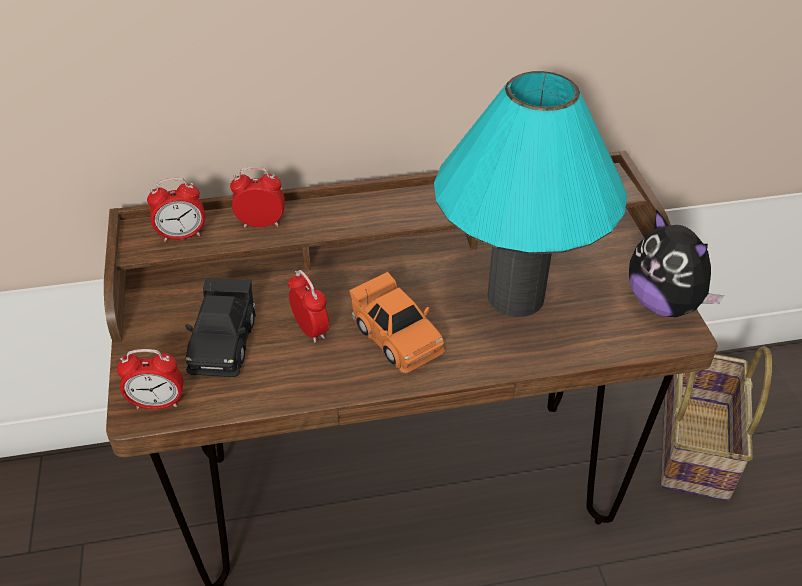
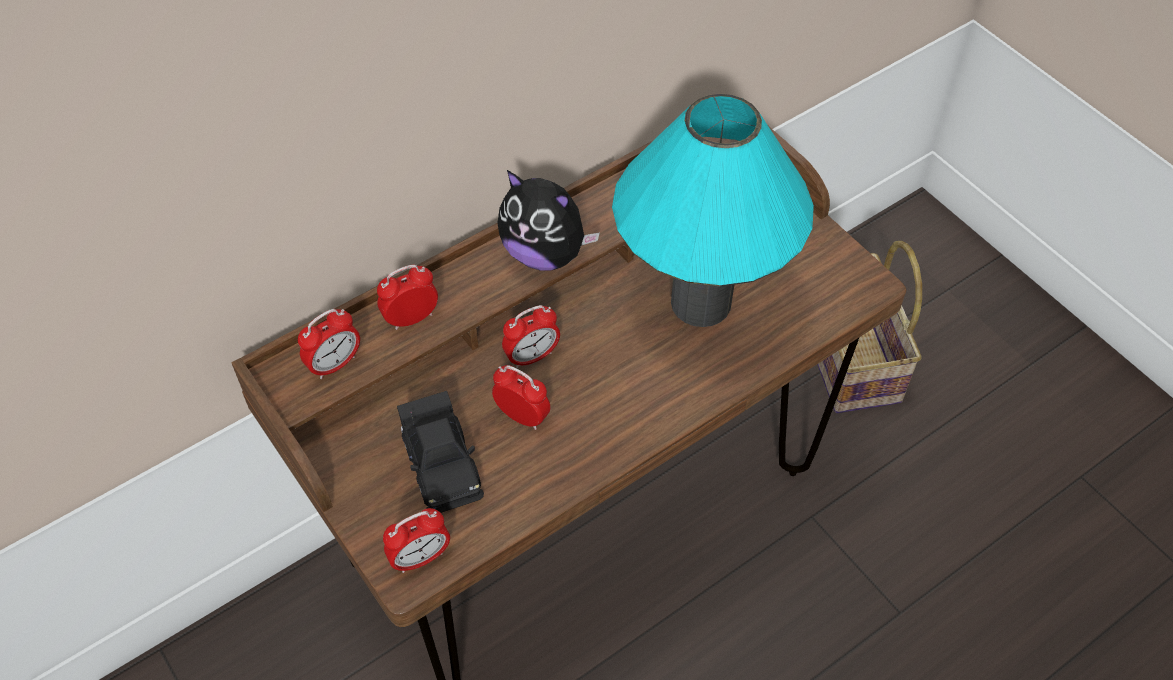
camera: 25 degrees left, 10 degrees up
(348, 289) = (532, 356): none -> alarm clock
(396, 337) = (612, 391): orange toy car -> none
(664, 303) = (839, 259): plush toy -> plush toy (545, 253)

